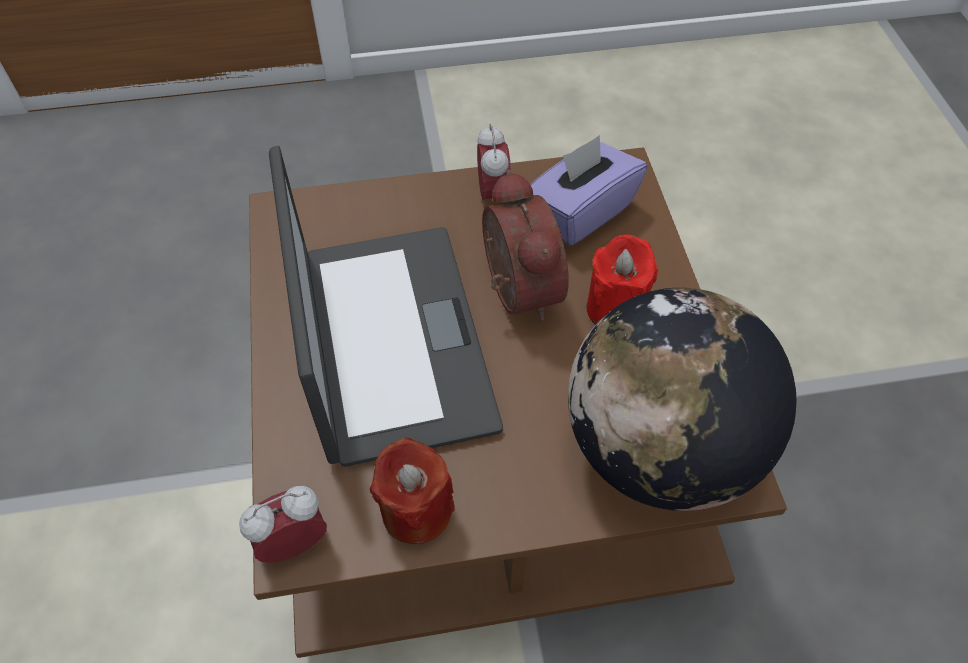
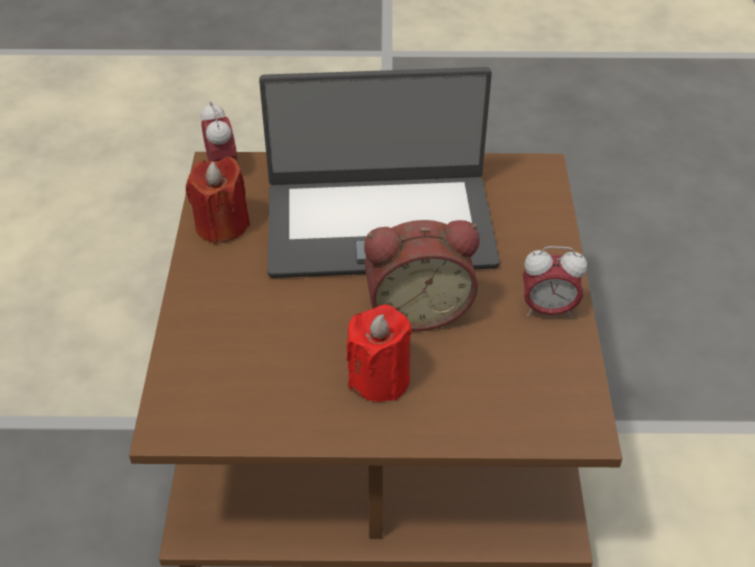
camera: 100 degrees right, 10 degrees down
(580, 212) = (515, 376): purple tissue box -> none
(659, 448) = (219, 376): globe -> none

